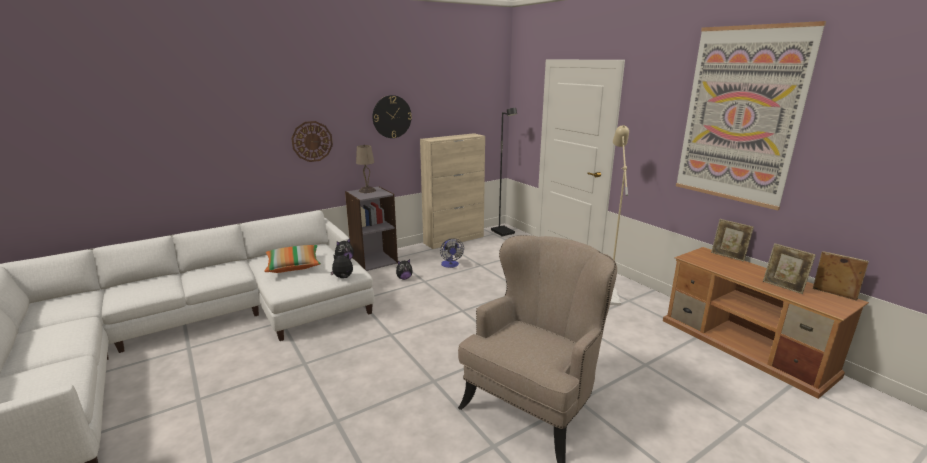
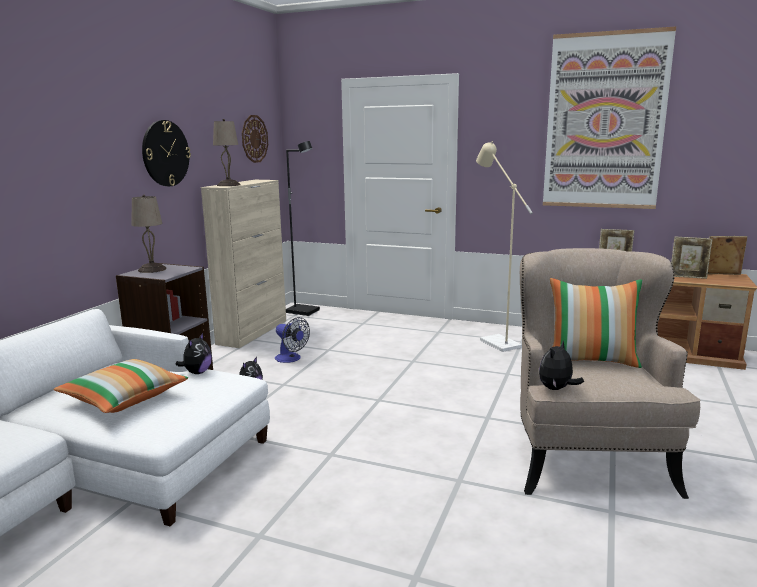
camera: 35 degrees left, 5 degrees down
(312, 141) = (63, 192): wall clock -> wall clock (254, 139)
(343, 278) = (231, 391): plush toy -> plush toy (556, 389)
(439, 138) = (228, 185): none -> beige table lamp
(544, 332) = (592, 361): none -> pillow

